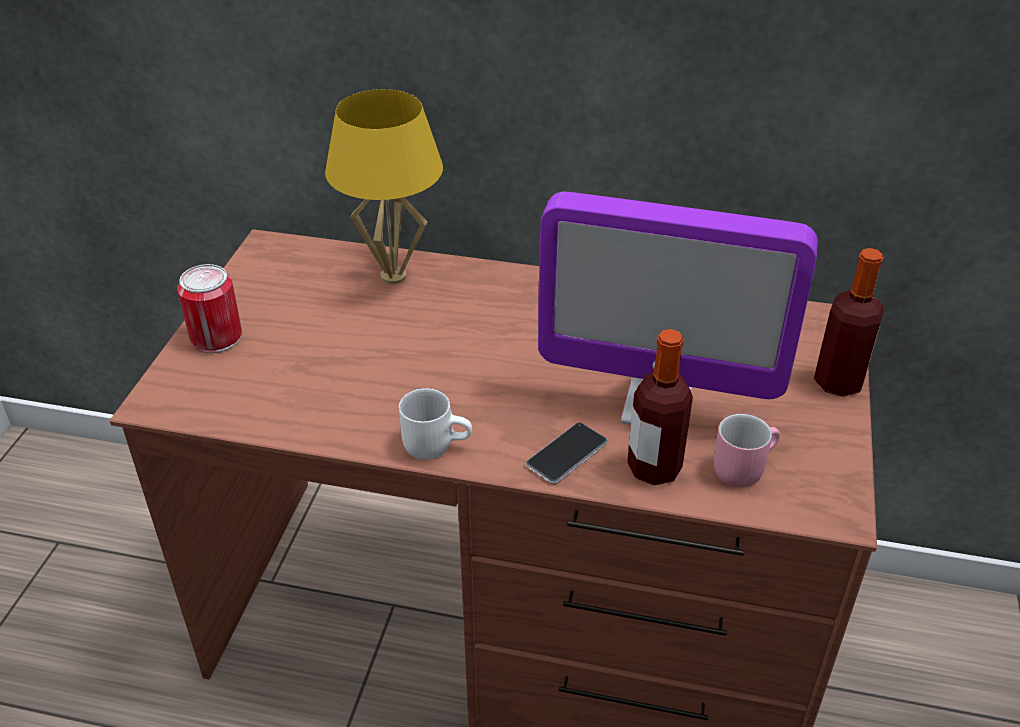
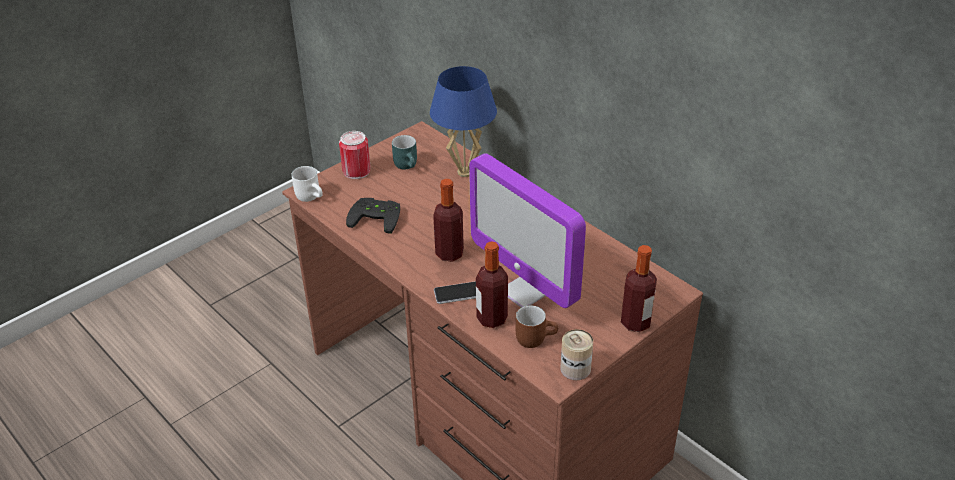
camera: 35 degrees right, 0 degrees up
(295, 298) = (408, 165): none -> turquoise mug
(320, 393) = (377, 217): none -> black game controller
(393, 276) = (465, 172): yellow table lamp -> blue table lamp
(436, 443) = (404, 262): white mug -> white mug (311, 196)
(491, 400) = (449, 253): none -> bottle
(741, 466) = (535, 337): pink mug -> brown mug
(841, 484) = (575, 368): none -> can

